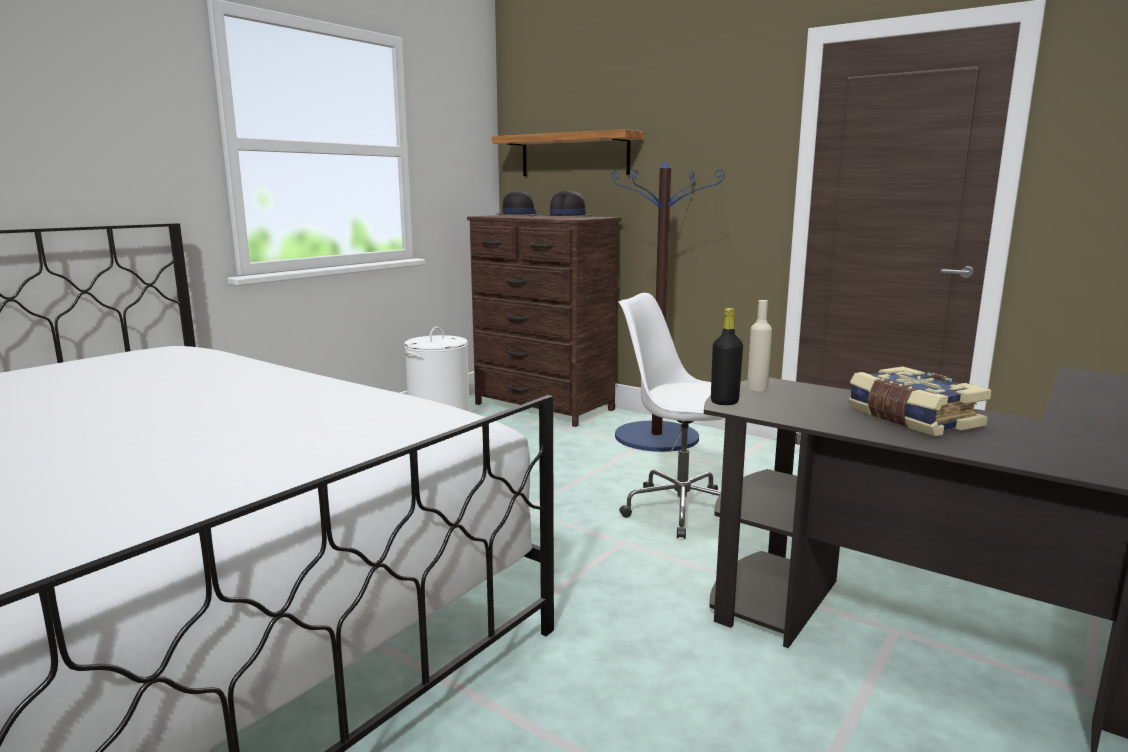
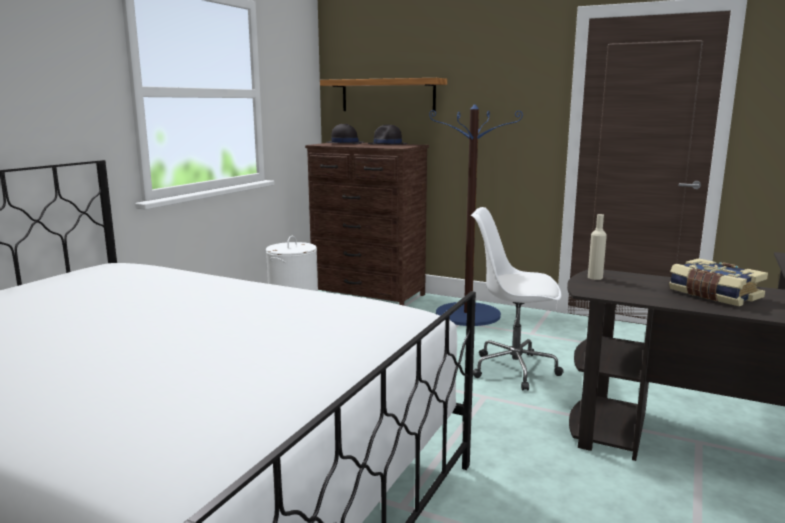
camera: 10 degrees left, 0 degrees up
(724, 402) = (582, 289): black bottle -> none

